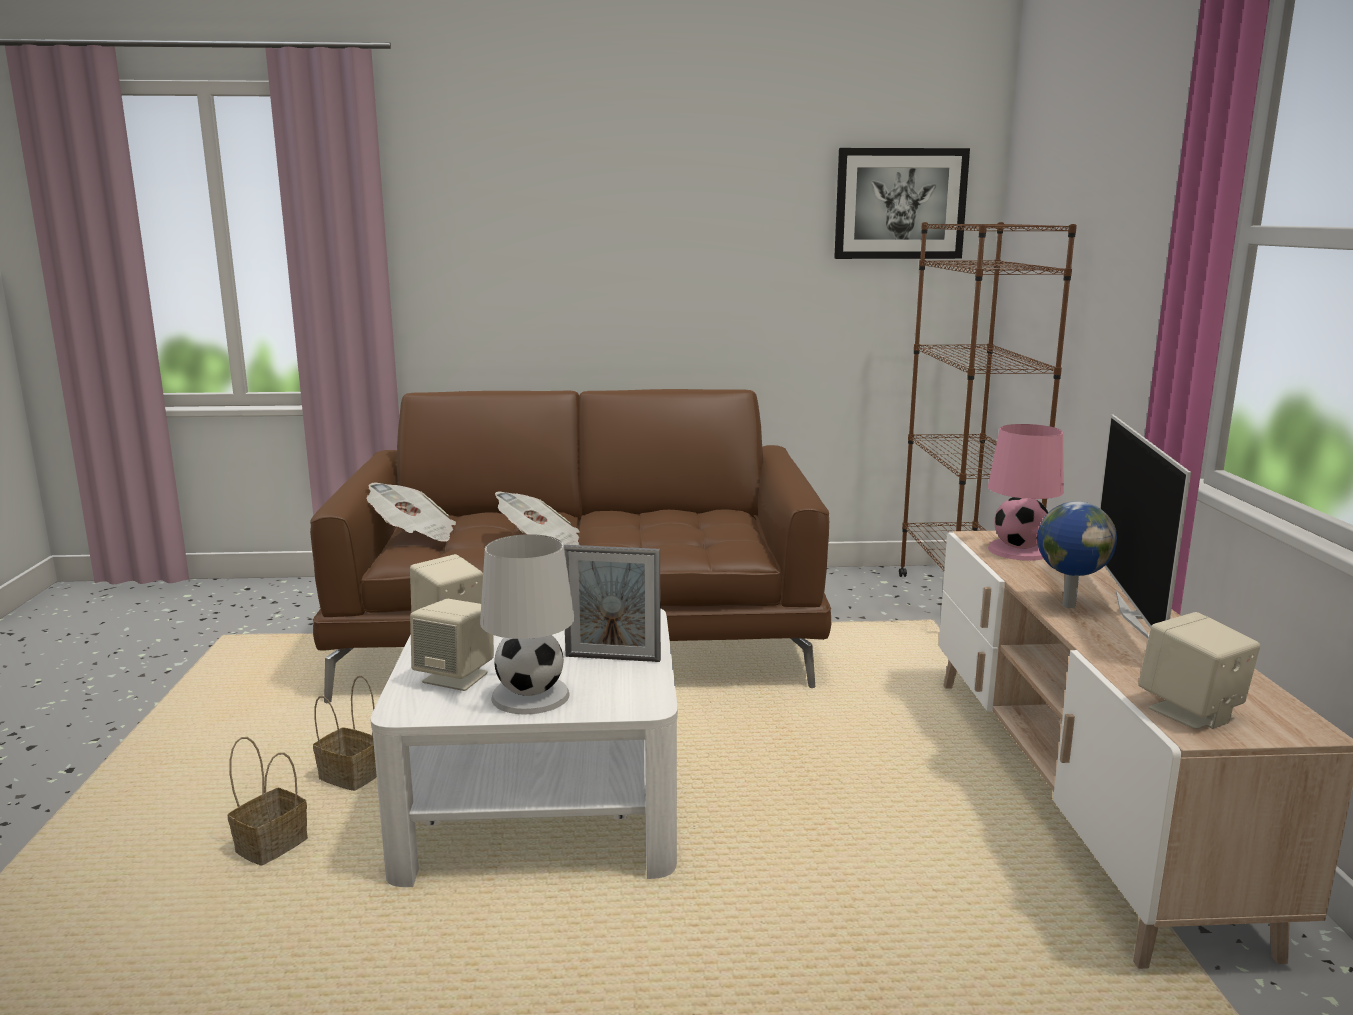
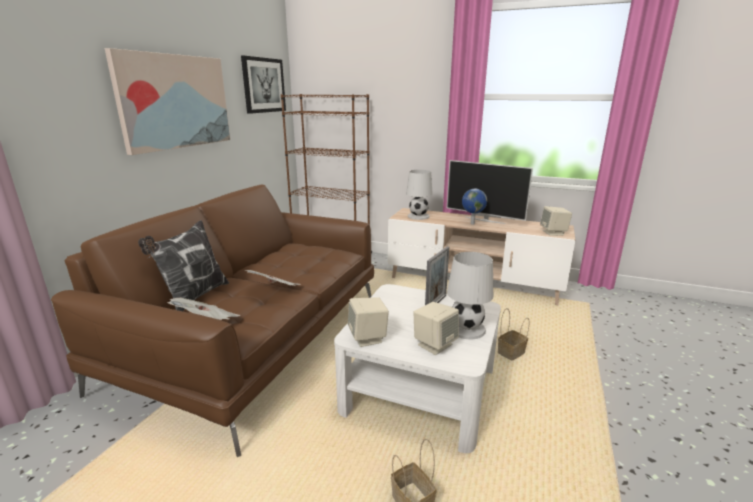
camera: 65 degrees left, 5 degrees up
(352, 777) = (351, 454): basket -> basket (511, 352)
(481, 512) = (194, 297): none -> pillow
(659, 232) = (175, 102): none -> picture
(1018, 550) = (418, 216): pink table lamp -> white table lamp

